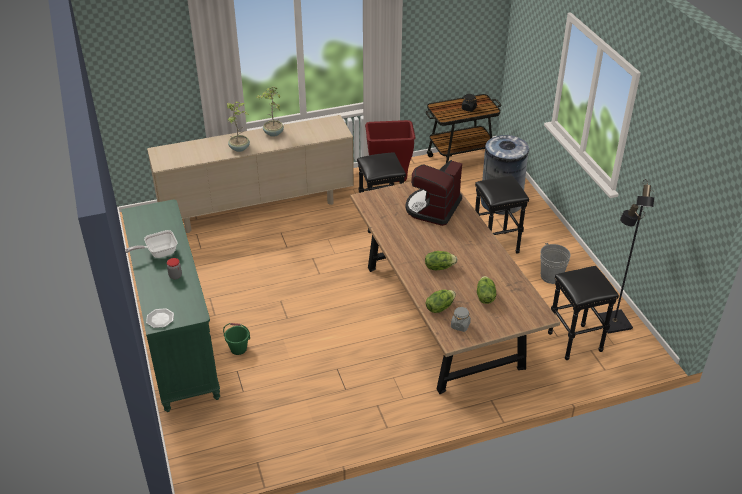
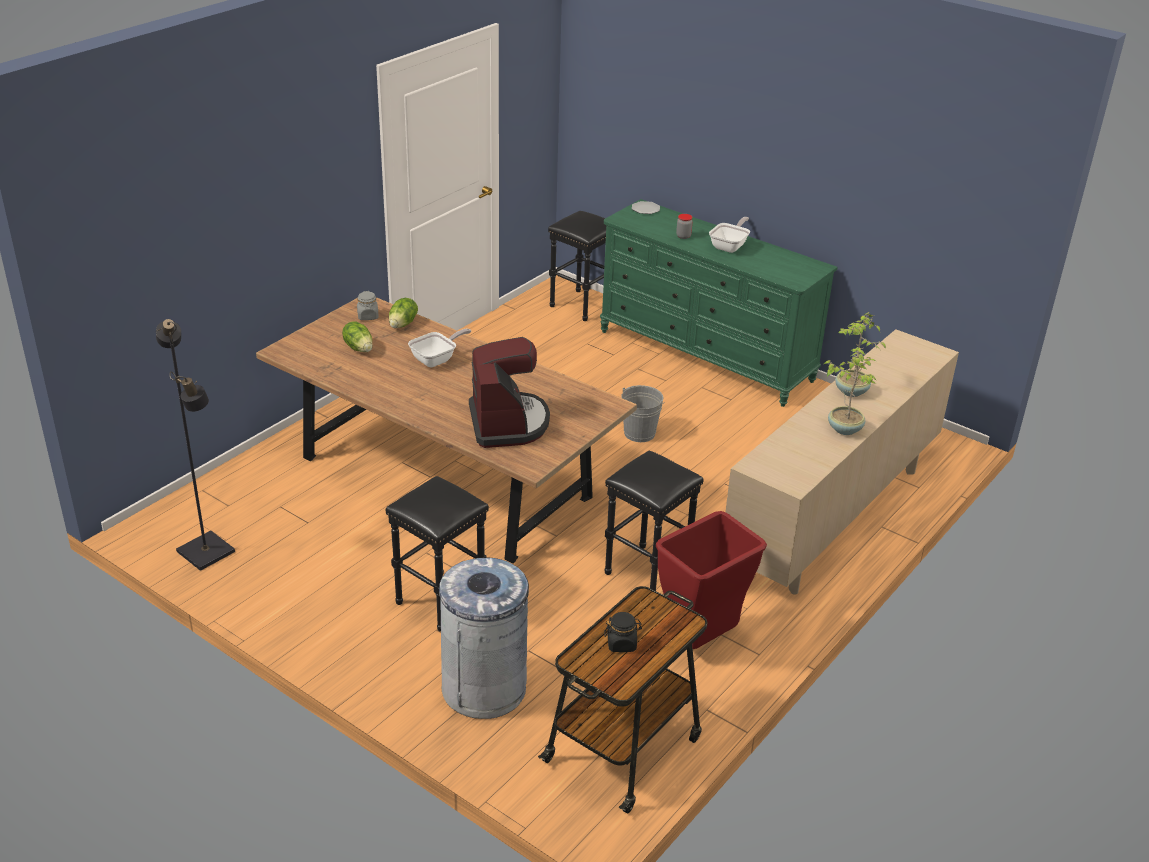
camera: 145 degrees right, 5 degrees down
(238, 349) = (636, 369): green bucket -> none
(439, 267) = (437, 359): lettuce -> frying pan
(551, 276) = (325, 584): grey bucket -> grey bucket (639, 433)
(576, 342) = (251, 508): black stool -> black stool (580, 305)

